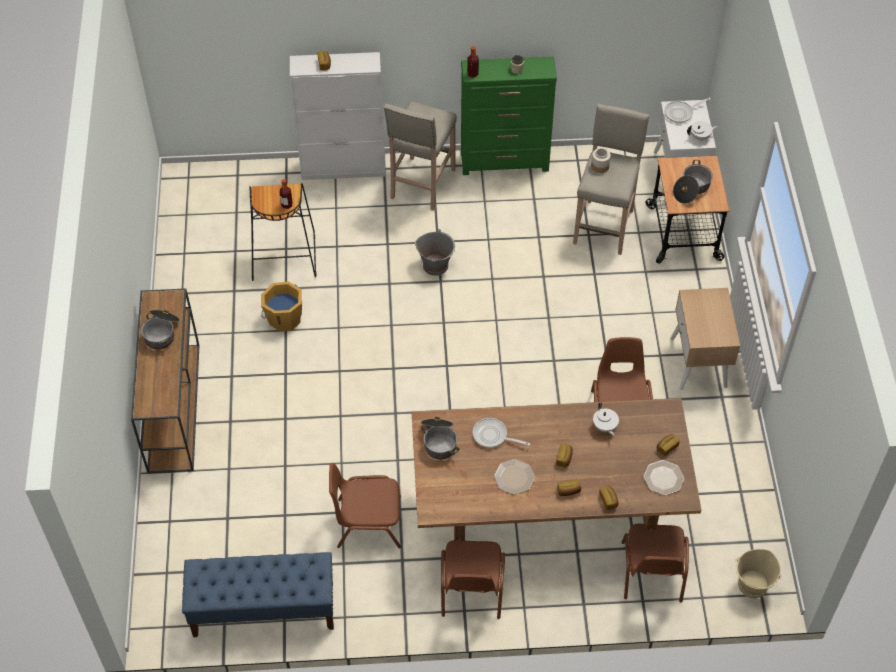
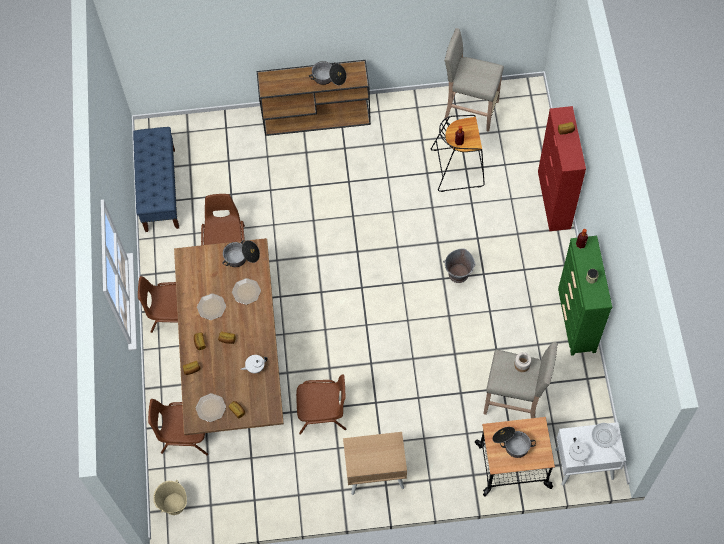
camera: 90 degrees right, 10 degrees up
(284, 318) = (399, 175): orange bucket -> none
(344, 168) = (554, 200): white cabinet -> red cabinet
(421, 185) = (543, 258): beige stool -> beige stool (470, 110)
(493, 436) = (246, 292): frying pan -> plate

